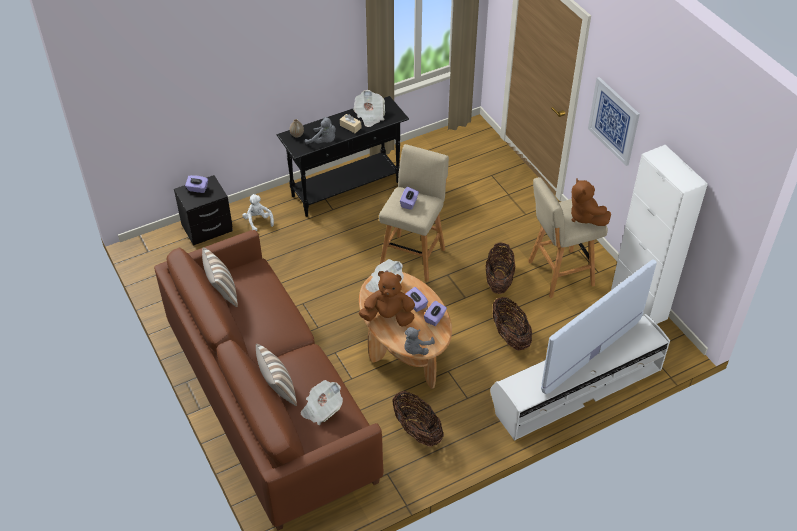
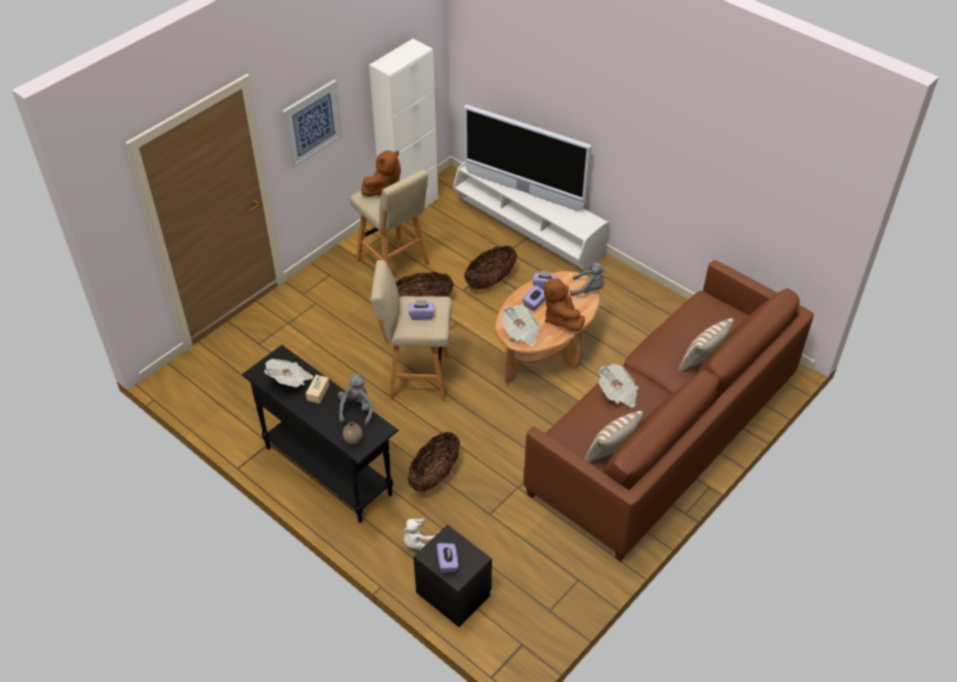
camera: 110 degrees left, 0 degrees up
(321, 409) = (701, 325): newspaper -> newspaper (618, 393)
(417, 430) = (632, 317): basket -> basket (434, 475)

